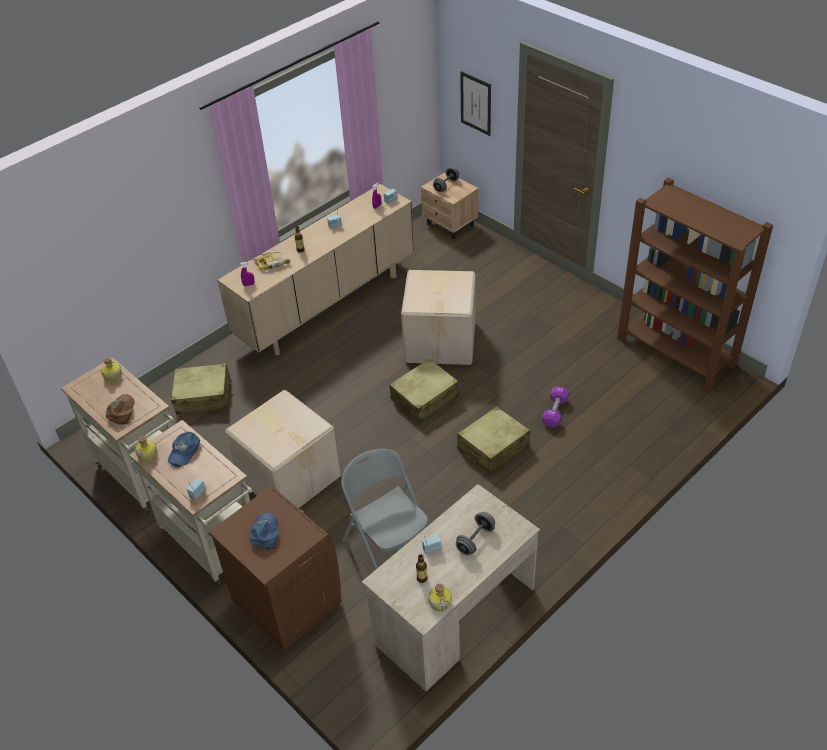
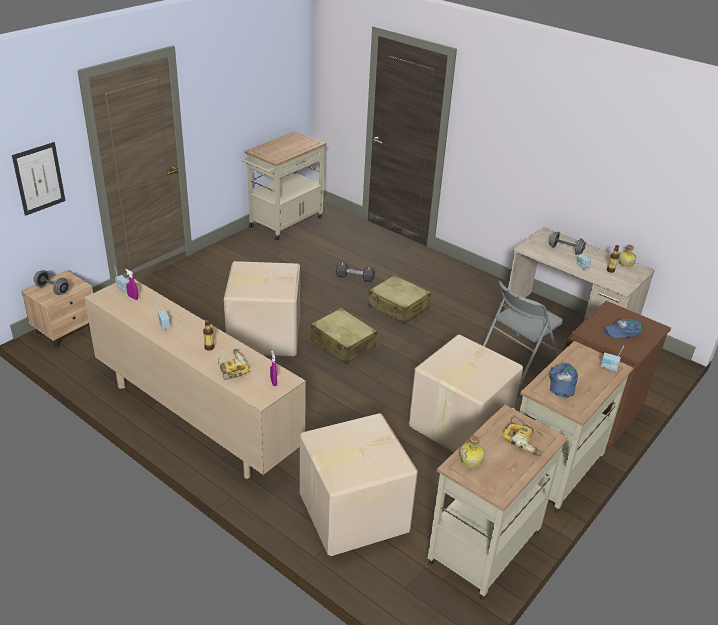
camera: 100 degrees left, 10 degrees down
(121, 411) = (524, 441): brown cap -> power drill
(148, 455) = (578, 408): bottle -> none
(184, 451) = (562, 383): blue cap -> blue cap turned 90 degrees clockwise
(203, 396) = (352, 512): beige suitcase -> cardboard box
(555, 412) = (355, 277): purple dumbbell -> black dumbbell
(676, 352) = (284, 223): brown bookcase -> beige cart

